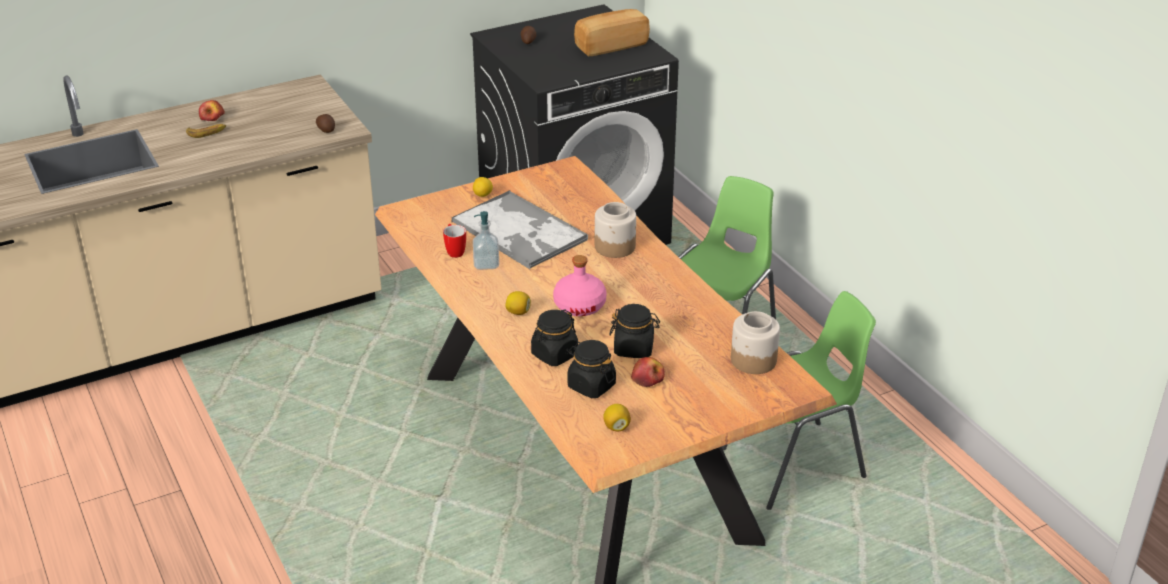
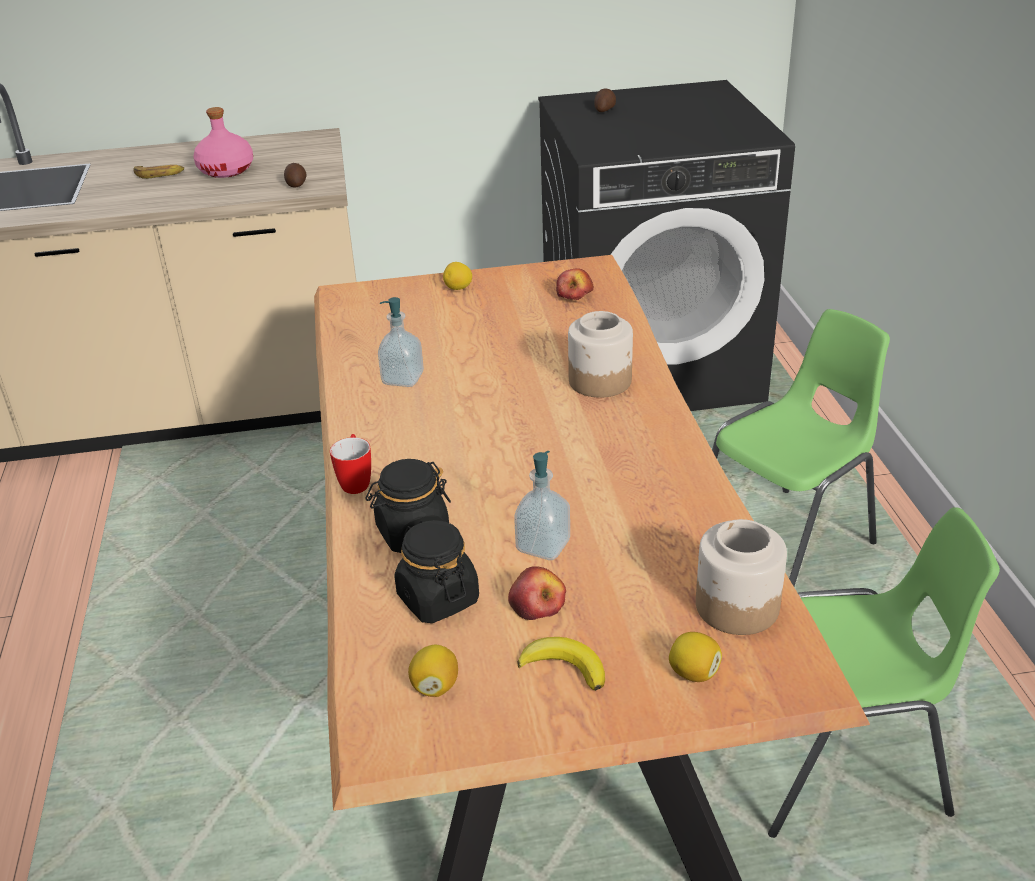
camera: 20 degrees right, 0 degrees up
(212, 118) = (180, 160): apple -> apple (575, 295)
(454, 251) = (372, 355): mug -> mug (356, 481)
(518, 312) = (401, 455): lemon -> lemon (694, 673)
(520, 231) = (477, 341): tray -> none
(579, 305) = (498, 460): pink bottle -> pink bottle (226, 170)
(610, 45) = (709, 122): bread -> none
(634, 348) = (543, 546): black jar -> soap dispenser
(679, 405) = (564, 667): none -> banana

